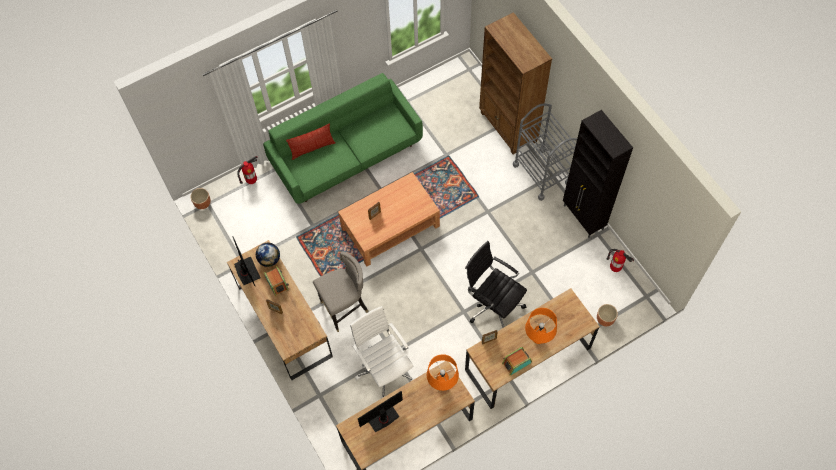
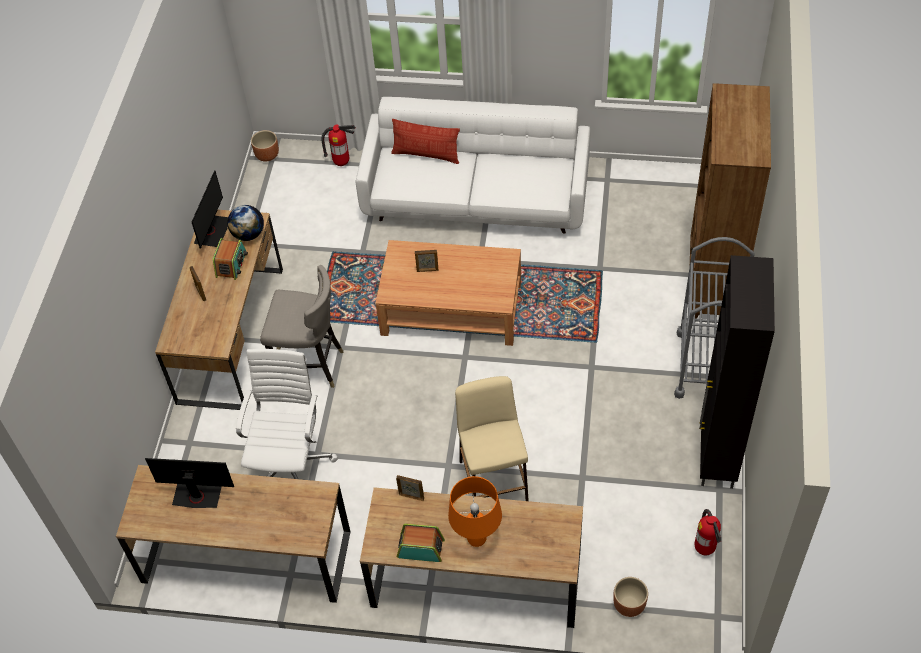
camera: 40 degrees right, 10 degrees down
(347, 155) = (476, 198): green sofa -> white sofa
(442, 385) = (303, 508): orange table lamp -> none
(493, 304) = (493, 482): black office chair -> beige stool

